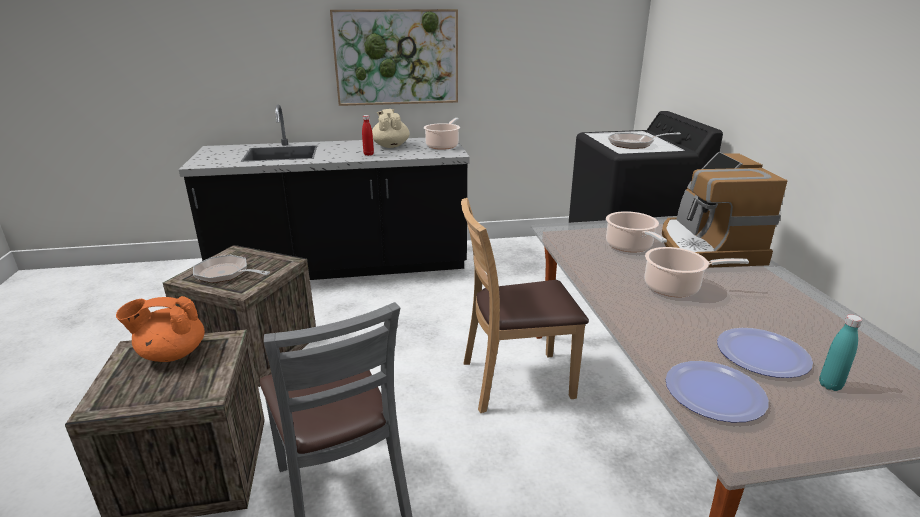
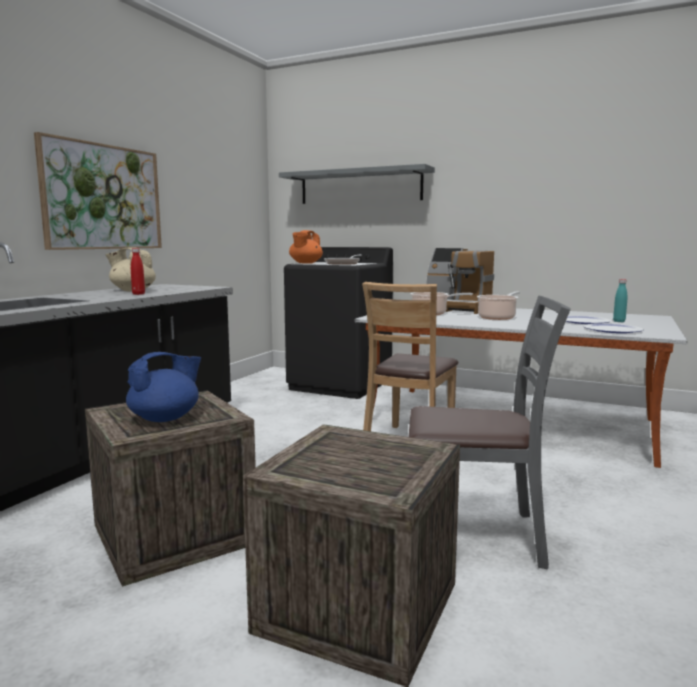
camera: 55 degrees left, 15 degrees down
(172, 354) = (324, 454): orange teapot -> orange teapot (305, 263)
(226, 274) = (166, 418): frying pan -> blue teapot
(443, 146) = (182, 286): cooking pot -> none
(716, 35) = (360, 186): none -> grey shelf

